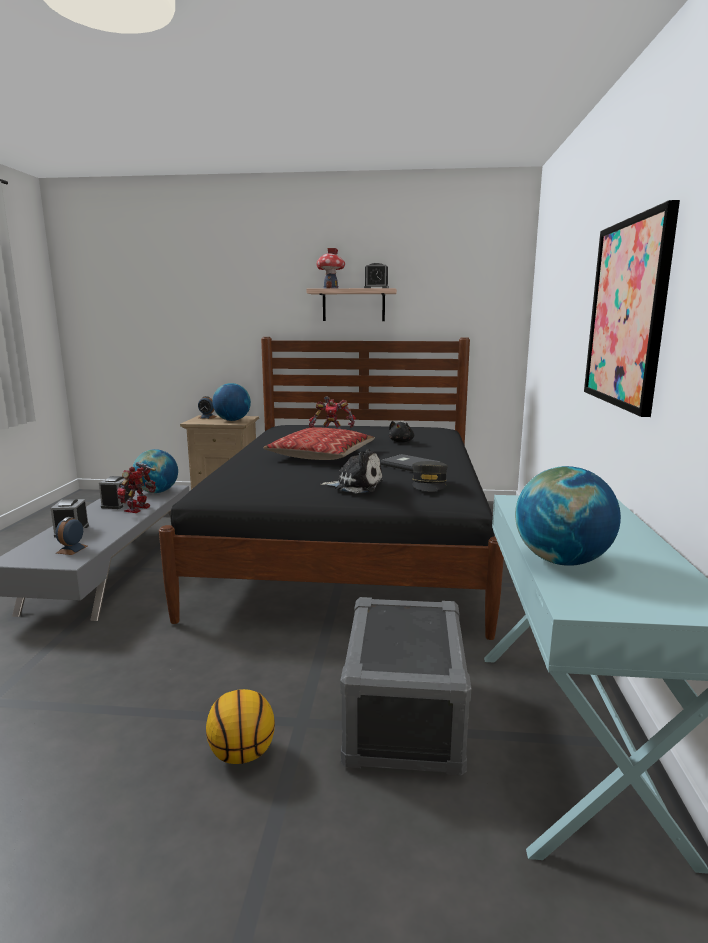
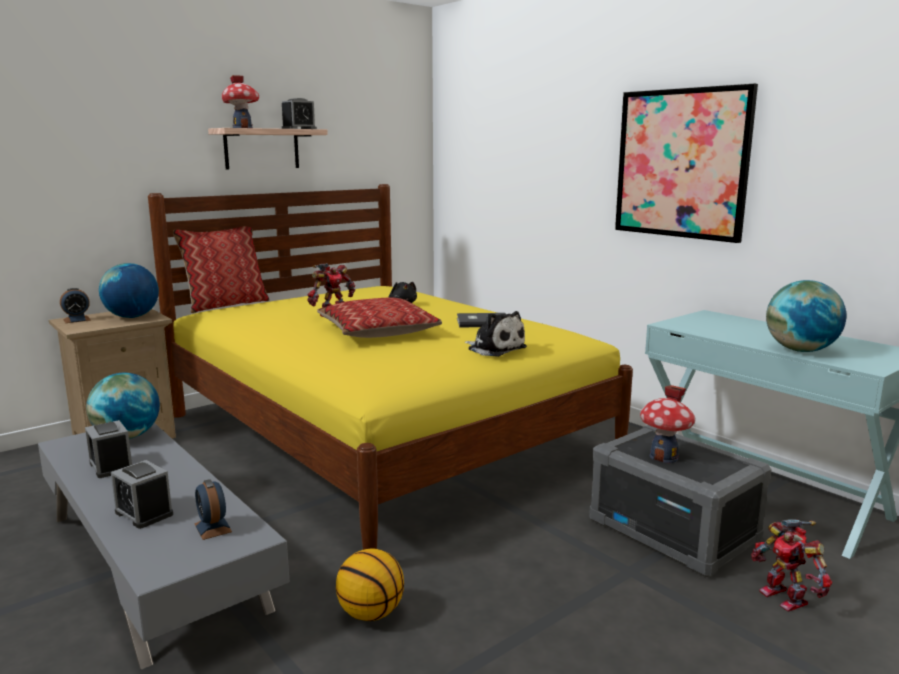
camera: 45 degrees left, 0 degrees up
(139, 509) = (164, 461): toy robot -> toy robot (785, 597)
(242, 754) = (642, 613): basketball -> basketball (371, 613)
(306, 423) = (226, 305): none -> pillow
(350, 548) = (381, 436): black bed -> yellow bed
(355, 485) = (494, 349): plush toy -> plush toy turned 75 degrees clockwise
(391, 630) = (664, 457): none -> toy house
(429, 484) = (542, 333): grey cap -> none

